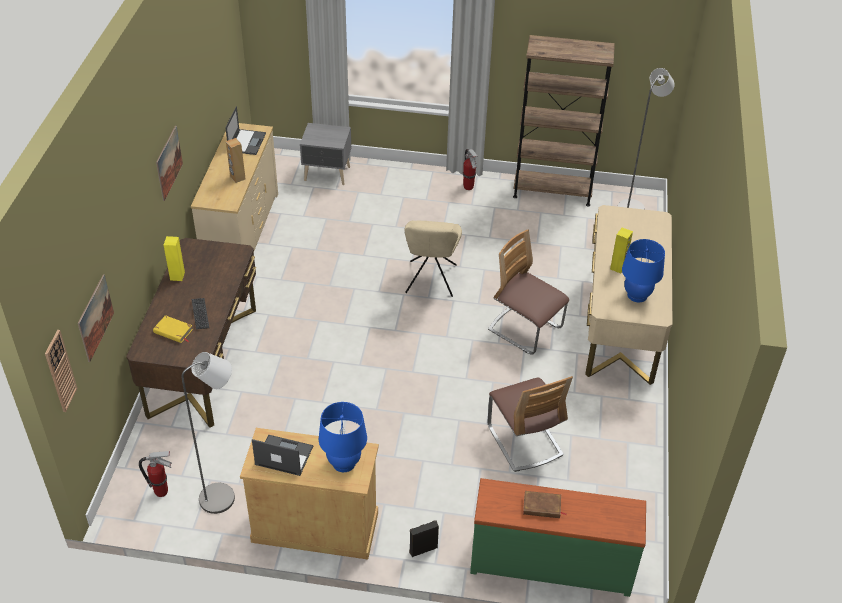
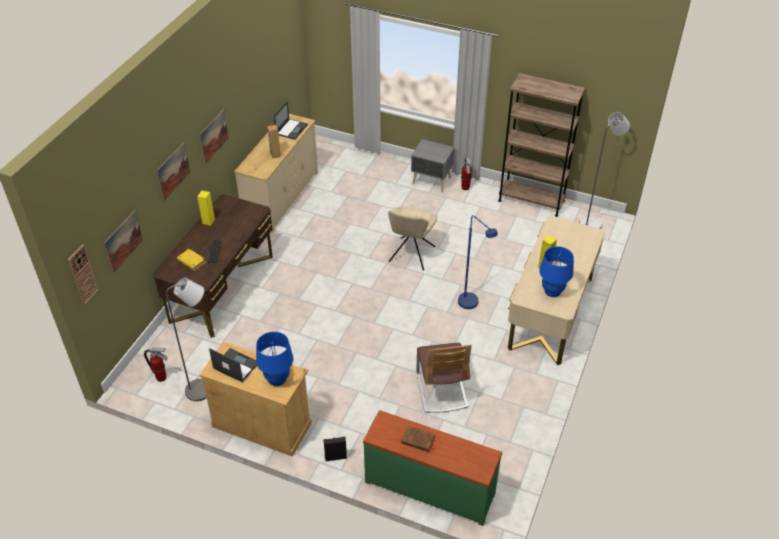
camera: 15 degrees right, 0 degrees up
(135, 215) = (173, 171): none -> picture
(327, 174) = (360, 163): grey nightstand -> grey nightstand (432, 182)
(525, 330) = (471, 305): chair -> blue floor lamp

